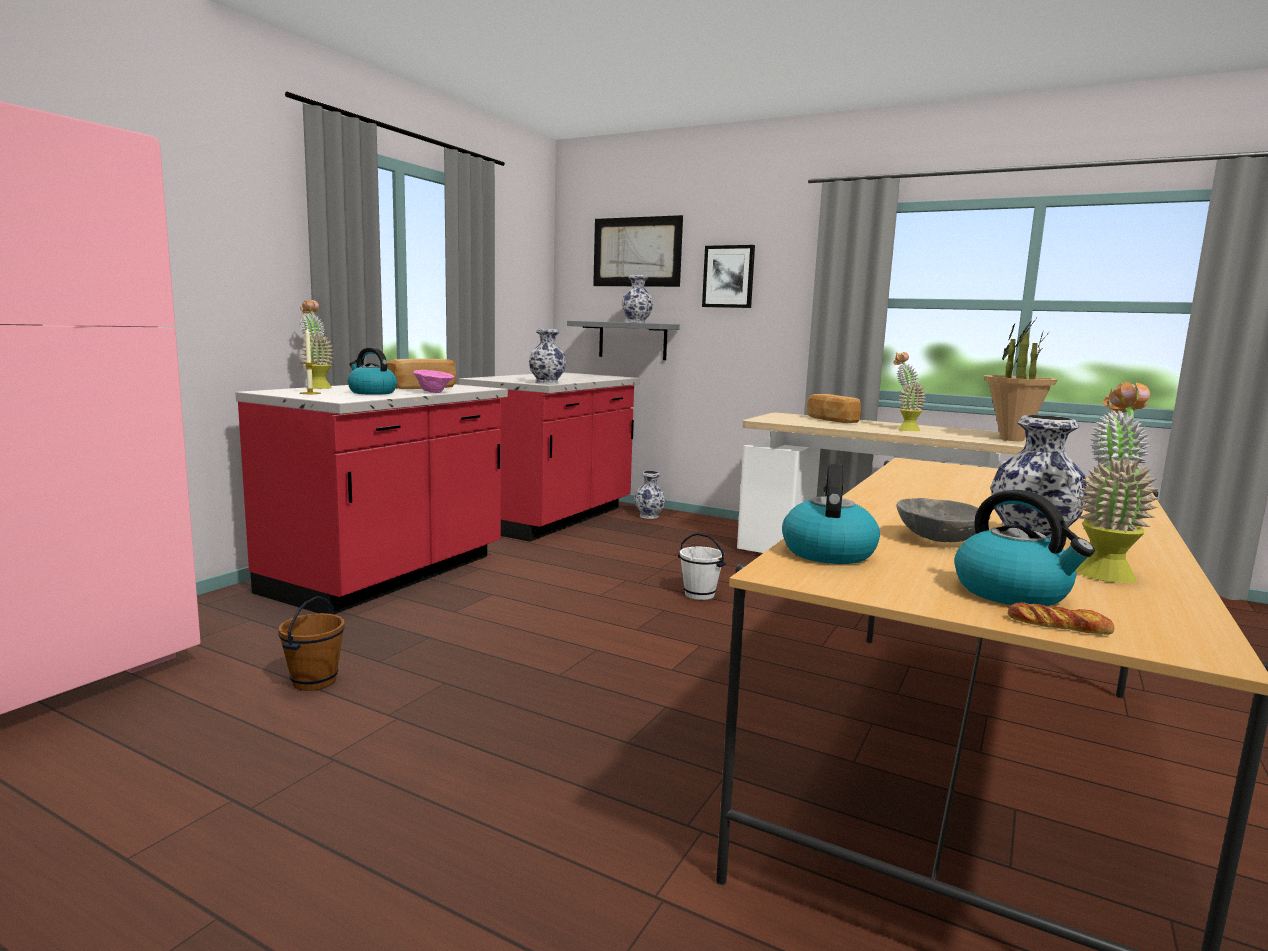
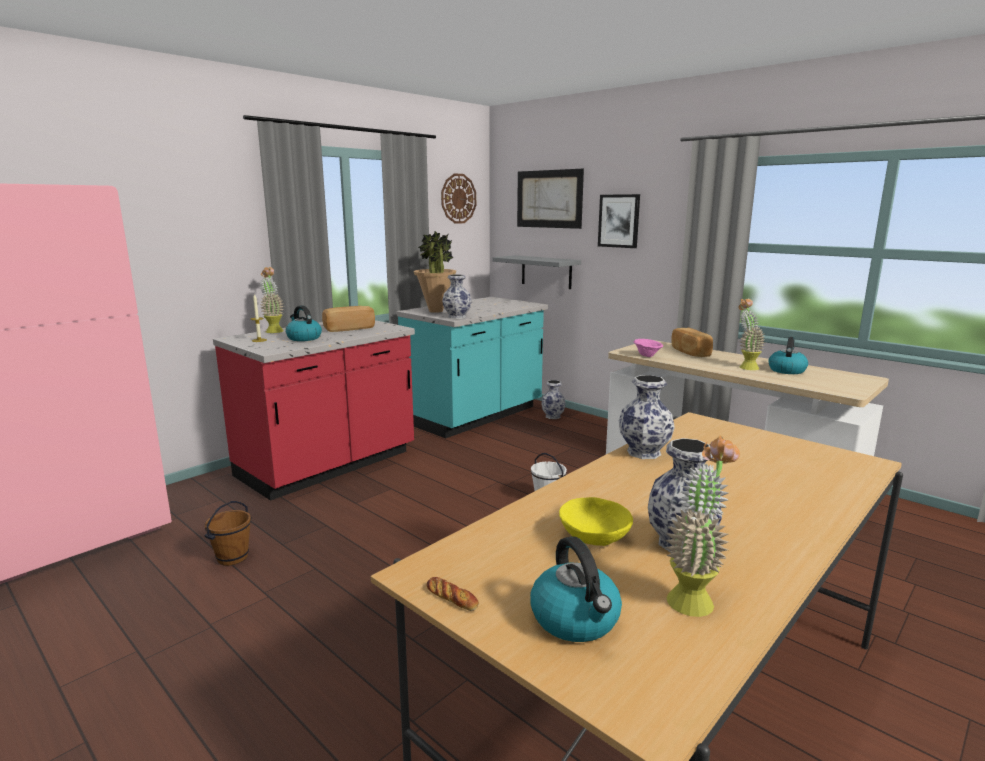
camera: 15 degrees right, 5 degrees up
(433, 392) = (349, 336): pink bowl -> pink bowl (647, 356)
(522, 247) = (458, 198): none -> wall clock
(553, 518) = (475, 416): red counter -> turquoise counter
(637, 322) = (545, 259): vase -> vase (645, 453)
(827, 552) = (479, 549): kettle -> kettle (786, 370)
(937, 539) = (593, 537): grey bowl -> yellow bowl
(1011, 439) = (838, 384): potted plant -> potted plant (436, 311)
(1058, 626) = (564, 669): bread -> bread (452, 598)

